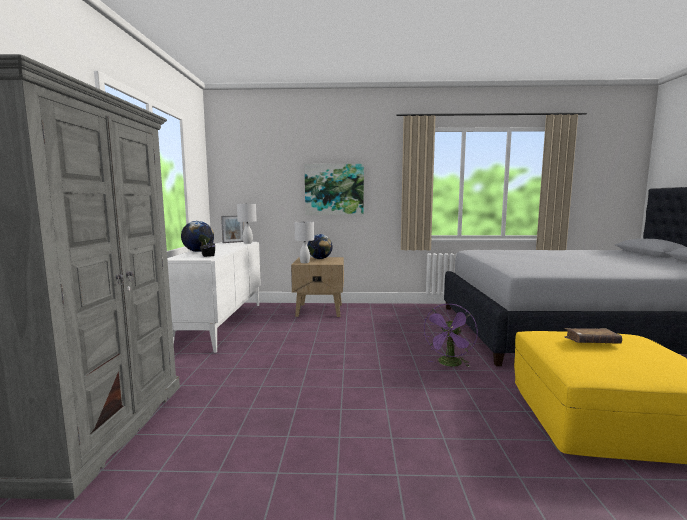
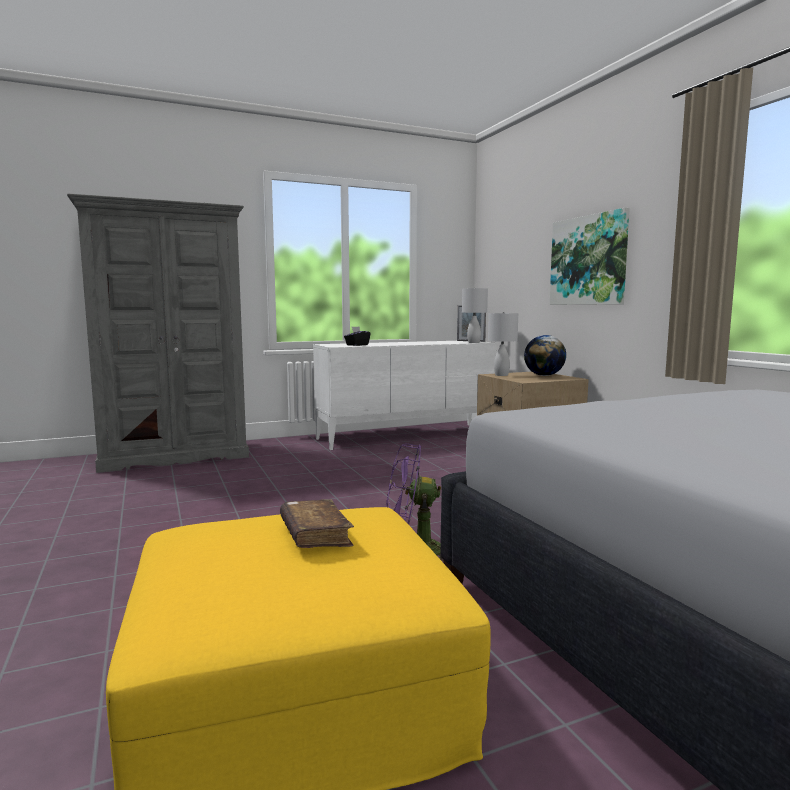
camera: 65 degrees right, 0 degrees up
(198, 251) = (379, 343): globe -> none

